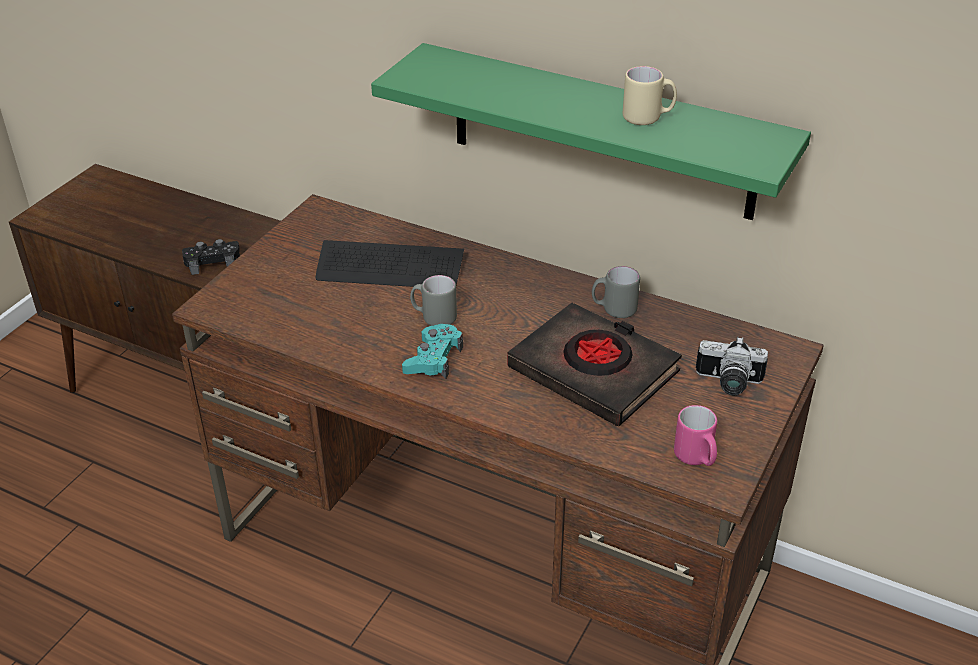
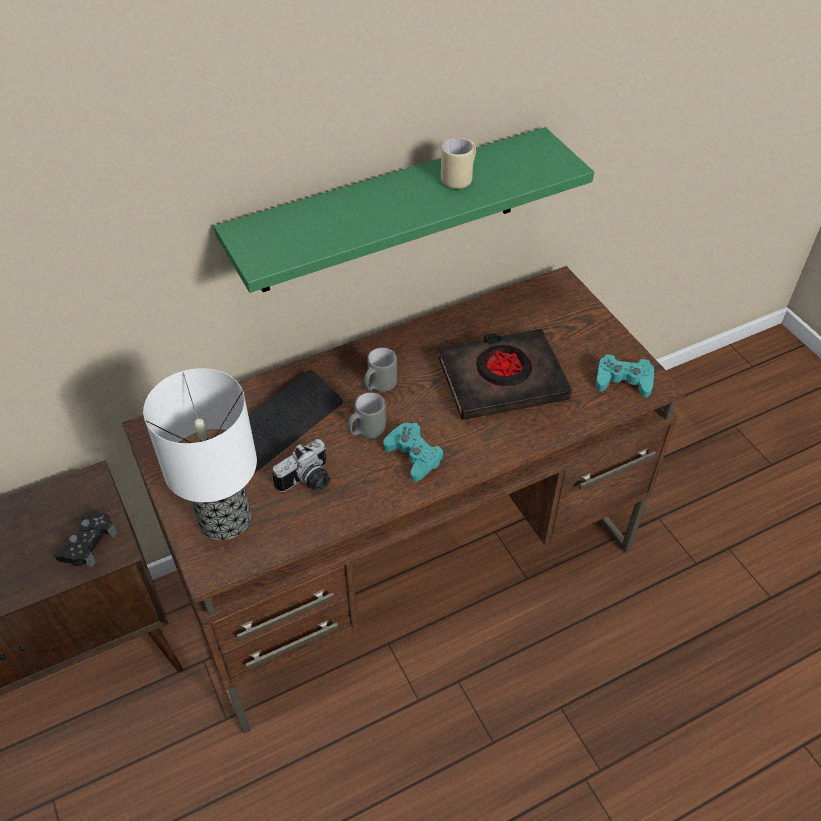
camera: 55 degrees left, 10 degrees up
(262, 291) = (226, 519): none -> table lamp
(613, 309) = (447, 334): grey mug -> grey mug (379, 386)
(696, 458) = (623, 381): pink mug -> turquoise game controller
(728, 383) = (567, 326): camera -> camera (308, 482)

